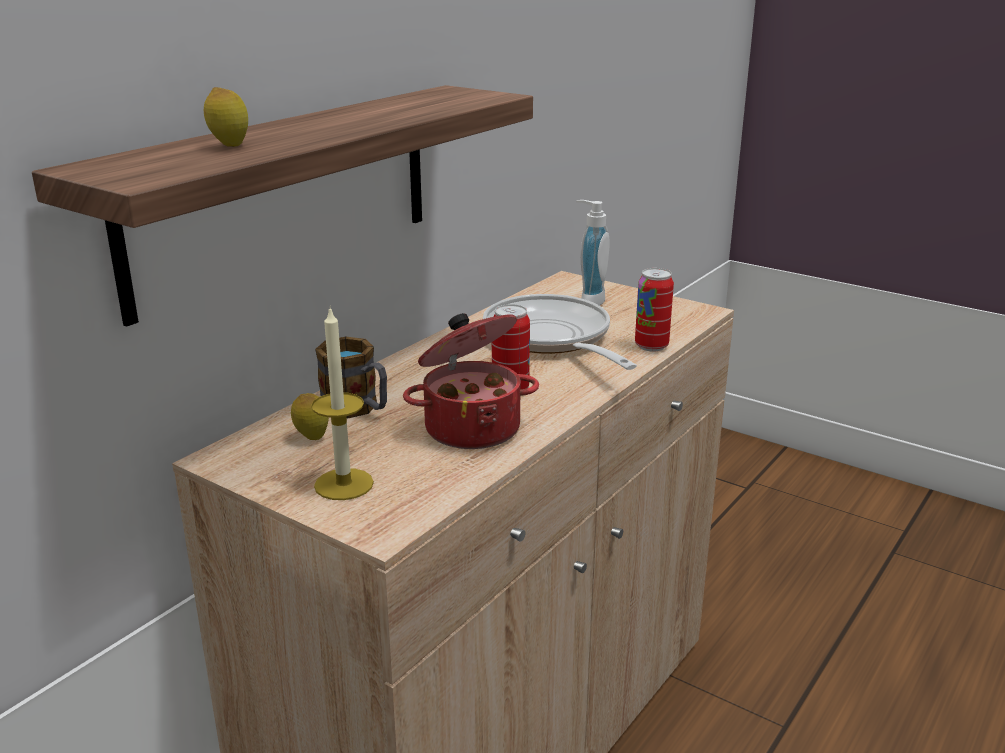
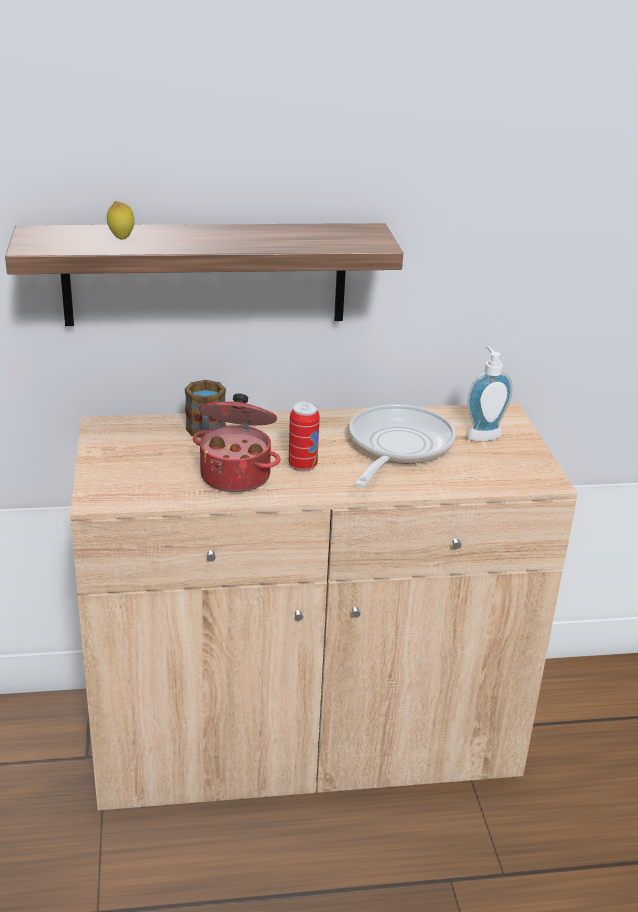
camera: 45 degrees right, 5 degrees up
(312, 438) = (155, 437): lemon -> none
(344, 484) = (123, 469): candle -> none
(651, 346) = (450, 486): can -> none

